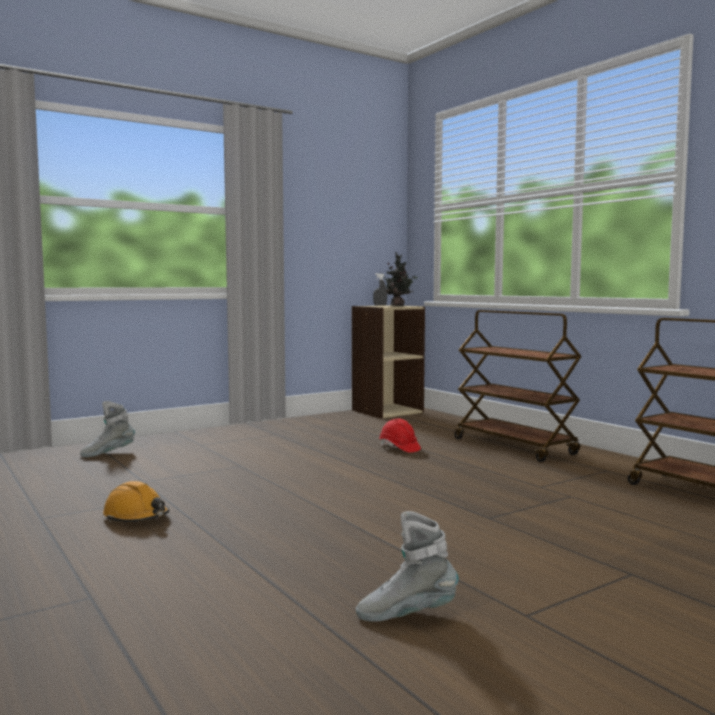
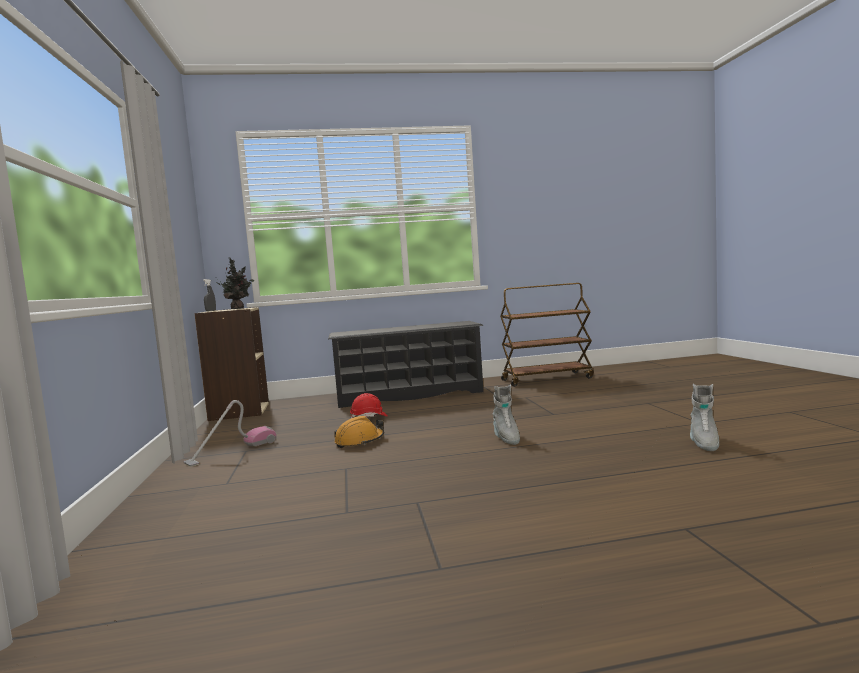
camera: 65 degrees left, 0 degrees up
(108, 453) = (173, 537): grey boot -> grey boot (506, 437)
(136, 517) = (477, 513): orange hard hat -> orange hard hat (359, 441)
(272, 431) = (232, 451): none -> vacuum cleaner
(515, 446) = (409, 395): brown cart -> black shoe rack

